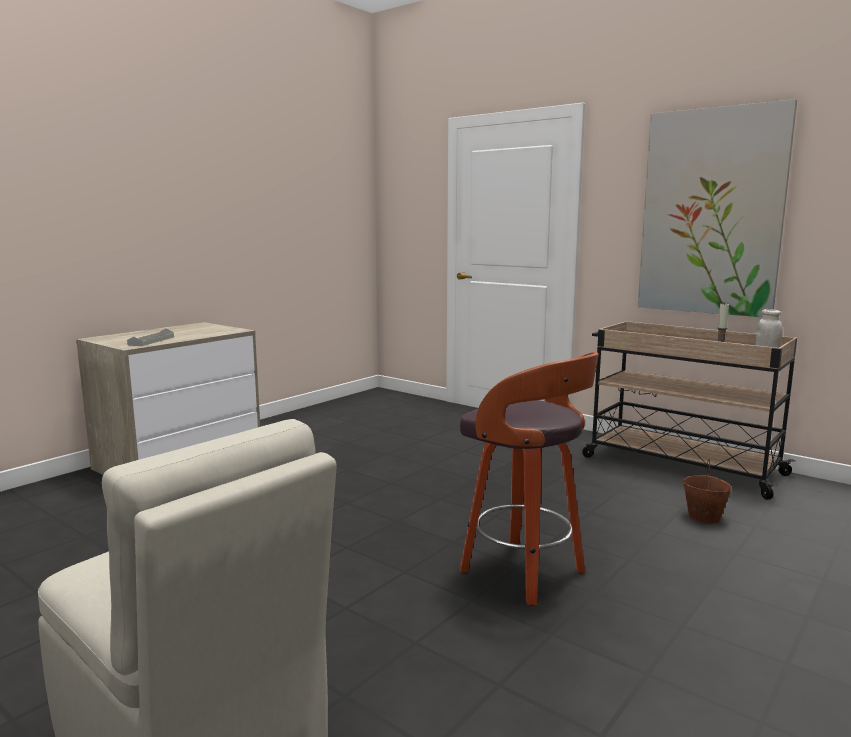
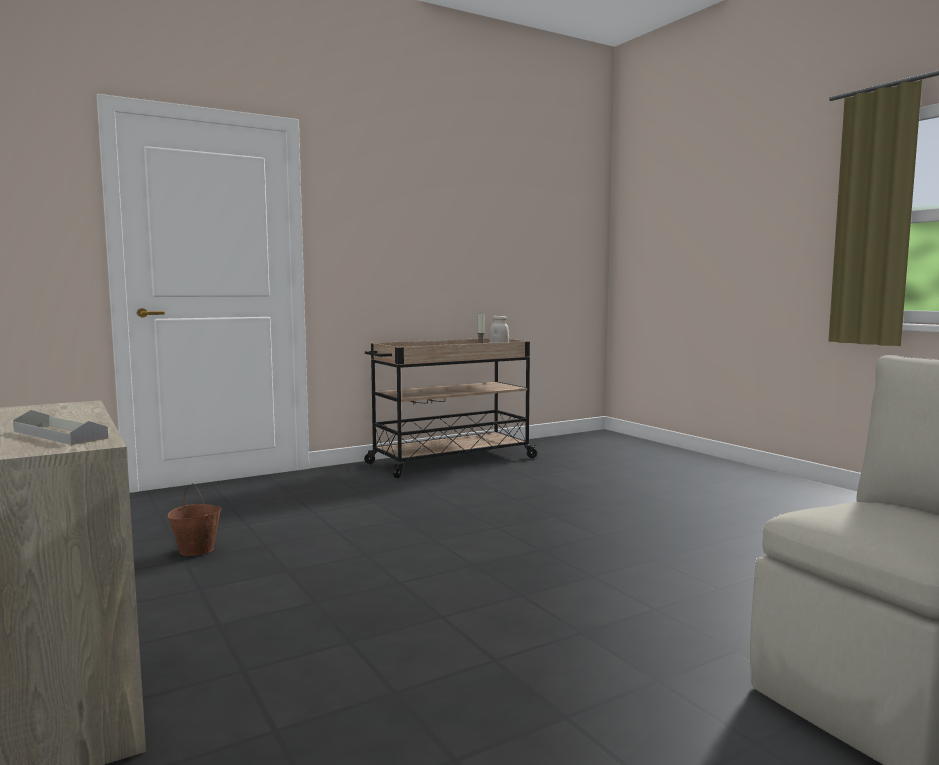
camera: 70 degrees left, 5 degrees down
(525, 573) = (613, 536): stool -> none
(703, 517) = (549, 475): brown bucket -> brown bucket (196, 550)
(711, 212) = (424, 241): picture -> none

